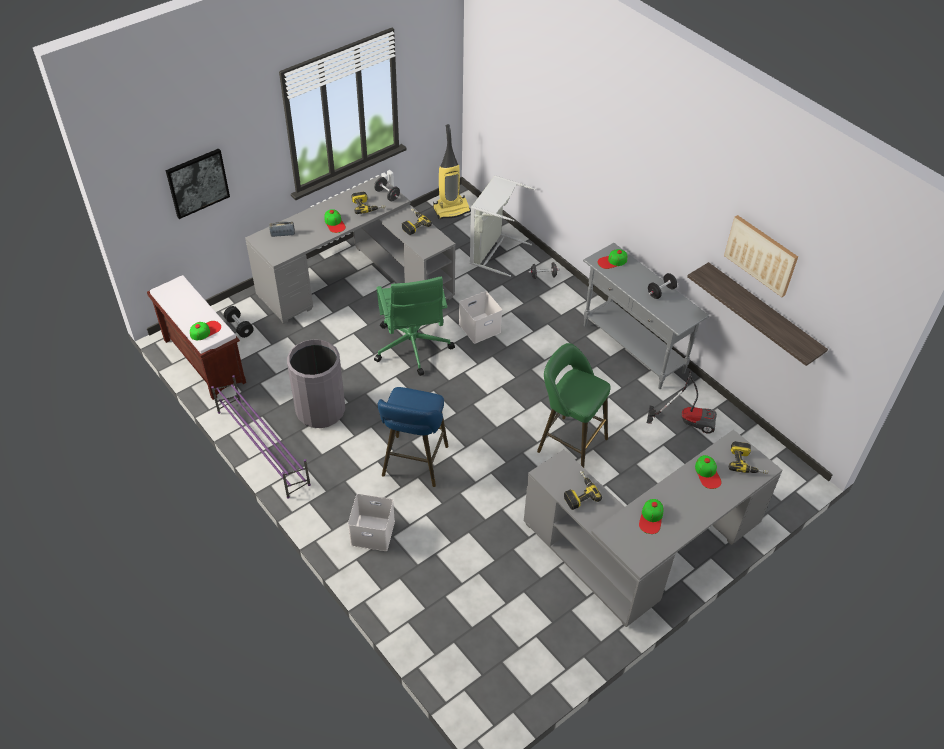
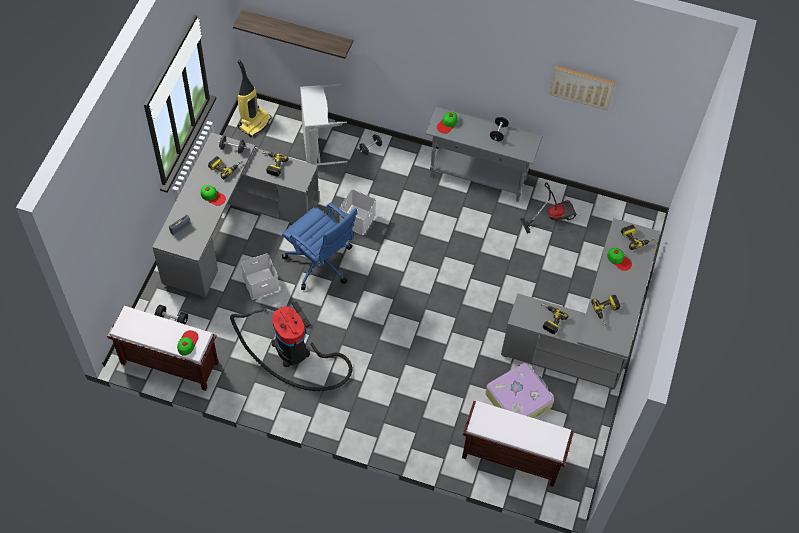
camera: 35 degrees left, 10 degrees up
(197, 183) = (115, 228): picture -> none
(262, 447) = (276, 405): purple shoe rack -> none
(320, 410) = (294, 352): grey trash can -> vacuum cleaner
(371, 533) = (406, 423): white storage box -> white storage box (260, 284)
(412, 348) = (321, 263): green office chair -> blue office chair
(414, 464) = (395, 356): blue stool -> none
(453, 630) = (510, 457): none -> brown bench
(509, 576) = (518, 399): none -> suitcase
(568, 443) = (487, 279): green stool -> none
(651, 518) = (607, 311): cap -> power drill
(762, 314) = (590, 123): shelf -> shelf (297, 32)

